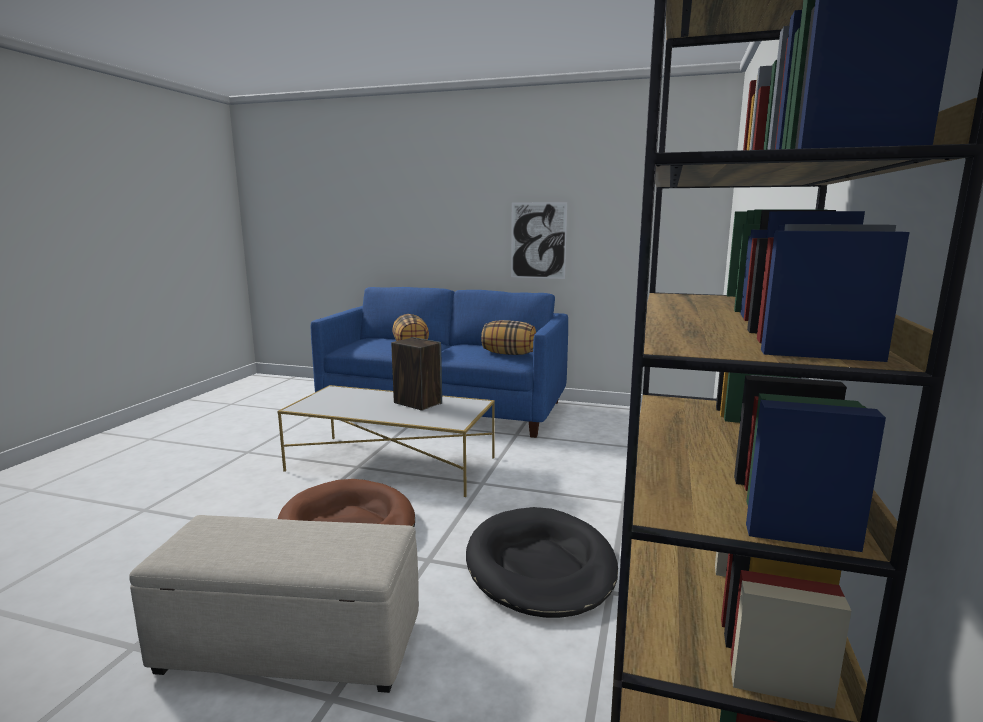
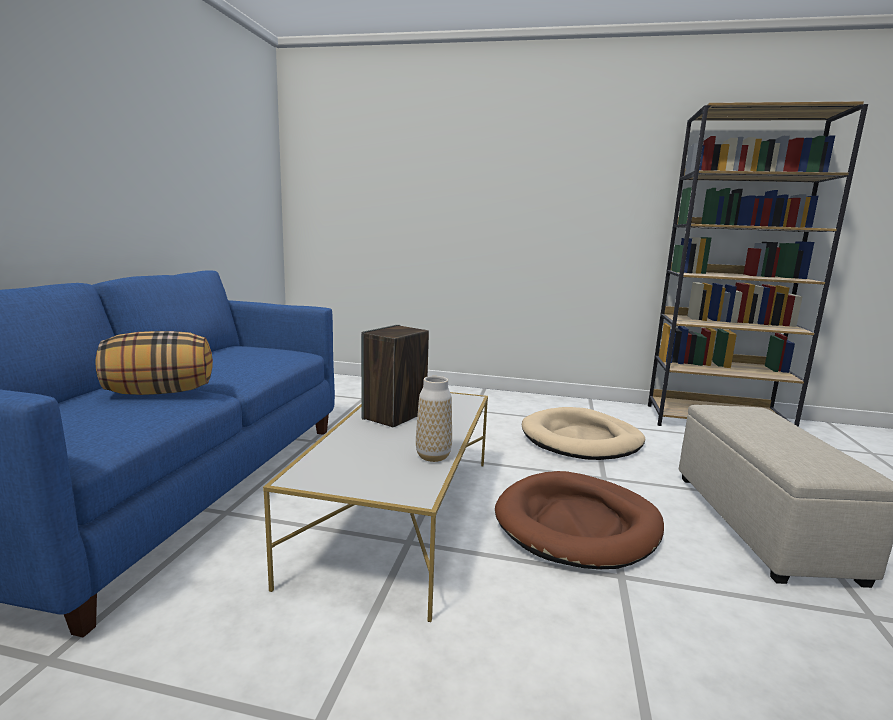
camera: 95 degrees left, 0 degrees up
(342, 411) = (433, 456): none -> vase
(509, 354) = (265, 351): pillow -> none
(538, 240) = (150, 197): picture -> none
(540, 566) = (581, 439): black dog bed -> beige dog bed

